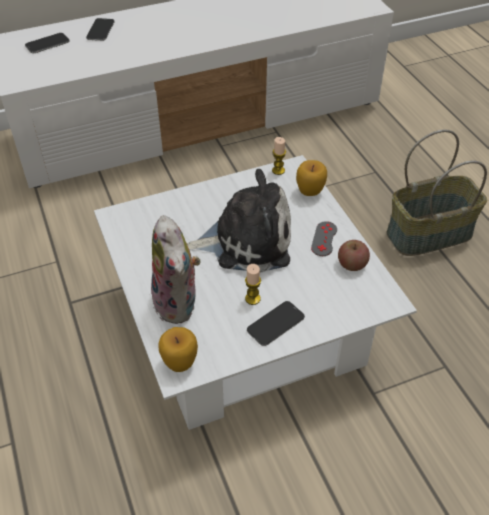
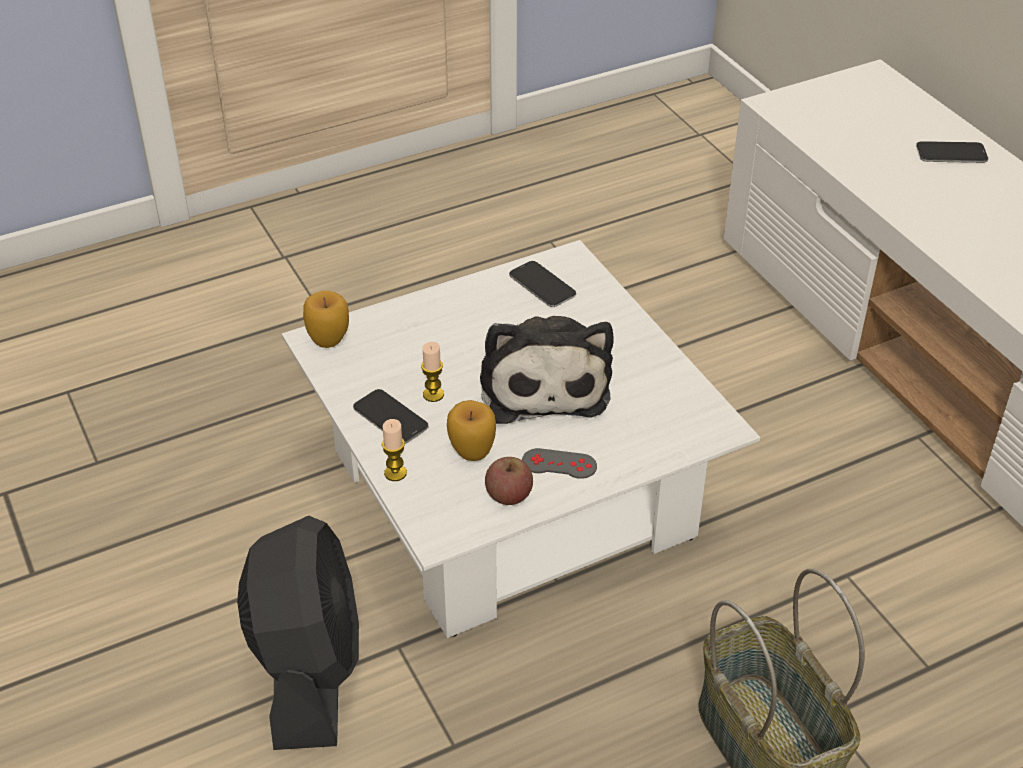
camera: 85 degrees right, 5 degrees down
(47, 44) = (886, 113): phone -> phone (542, 285)
(179, 303) = (420, 330): plush toy -> none
(278, 170) = (709, 409): candle -> candle (395, 473)
(310, 192) = (664, 446): apple -> apple (472, 452)
(396, 446) = (309, 670): none -> black fan

